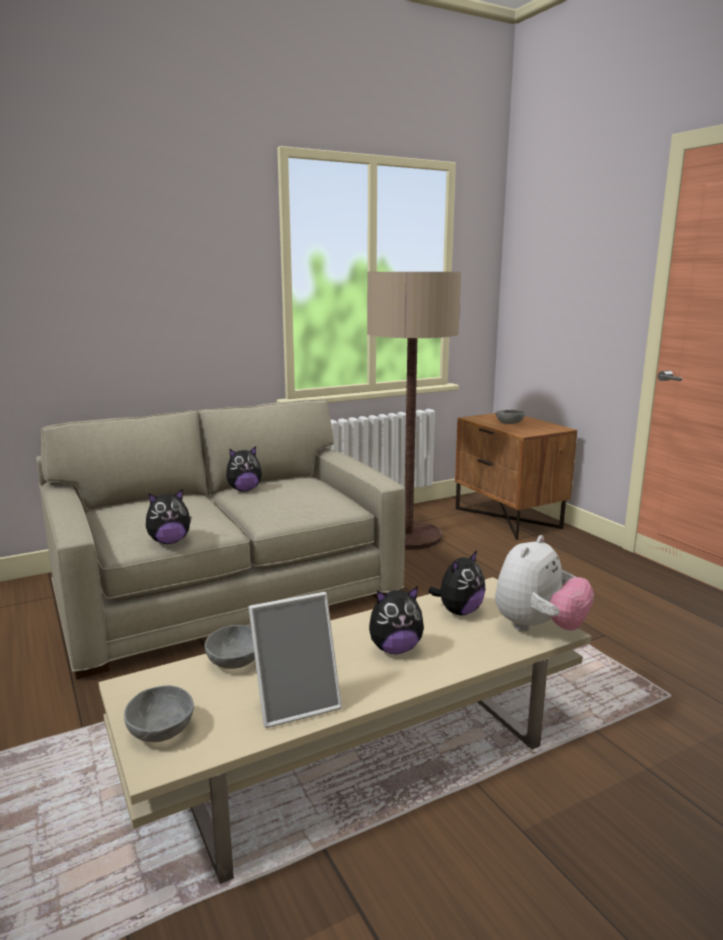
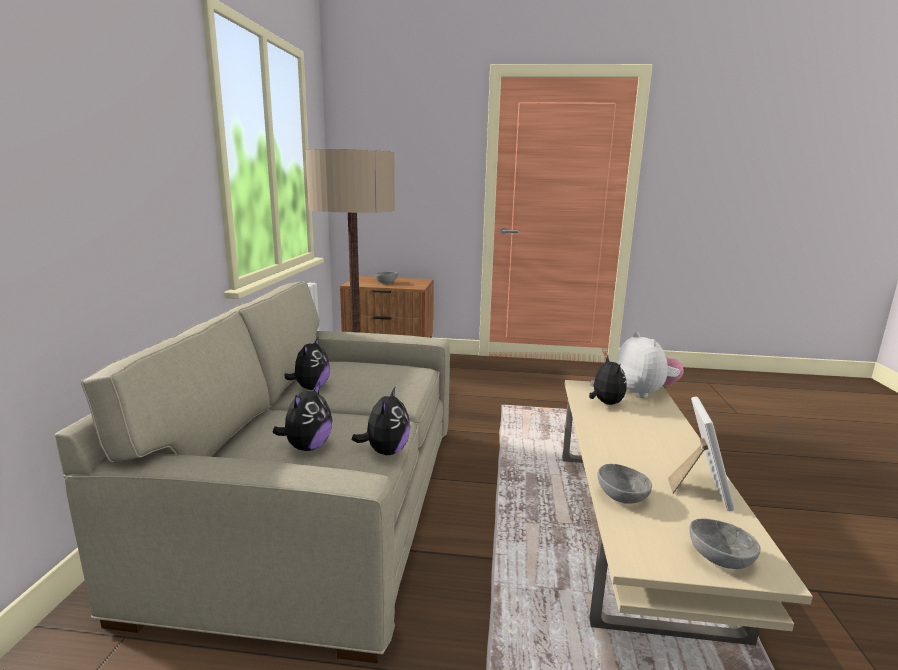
camera: 55 degrees left, 0 degrees up
(395, 649) = (643, 436): plush toy -> plush toy (307, 447)

